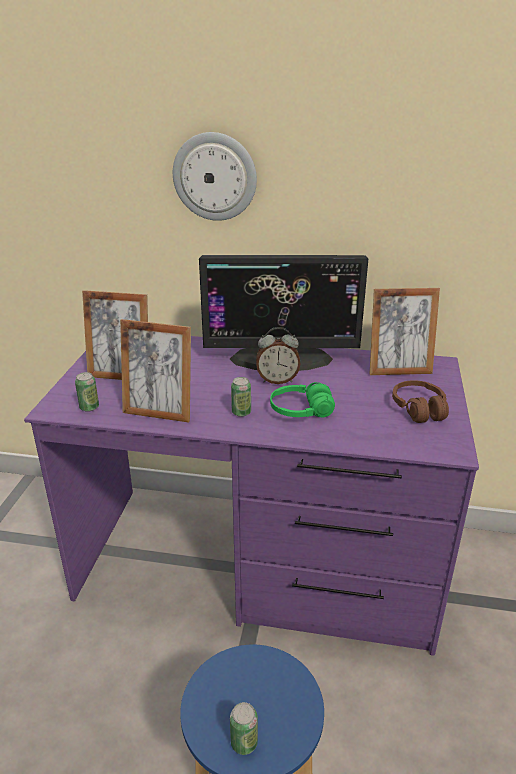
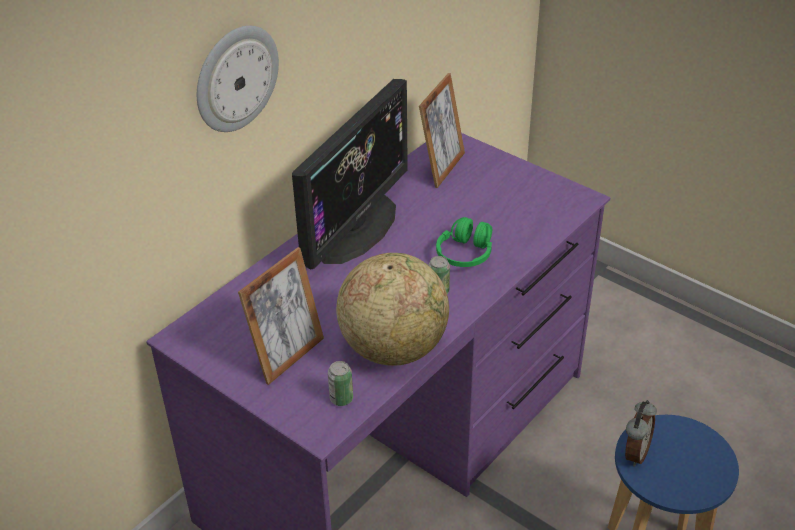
camera: 60 degrees left, 10 degrees up
(159, 412) = (394, 347): picture frame -> globe
(244, 743) = (706, 476): can -> none
(277, 380) = (397, 247): alarm clock -> alarm clock (635, 453)
(419, 409) = (514, 187): brown headphones -> none

